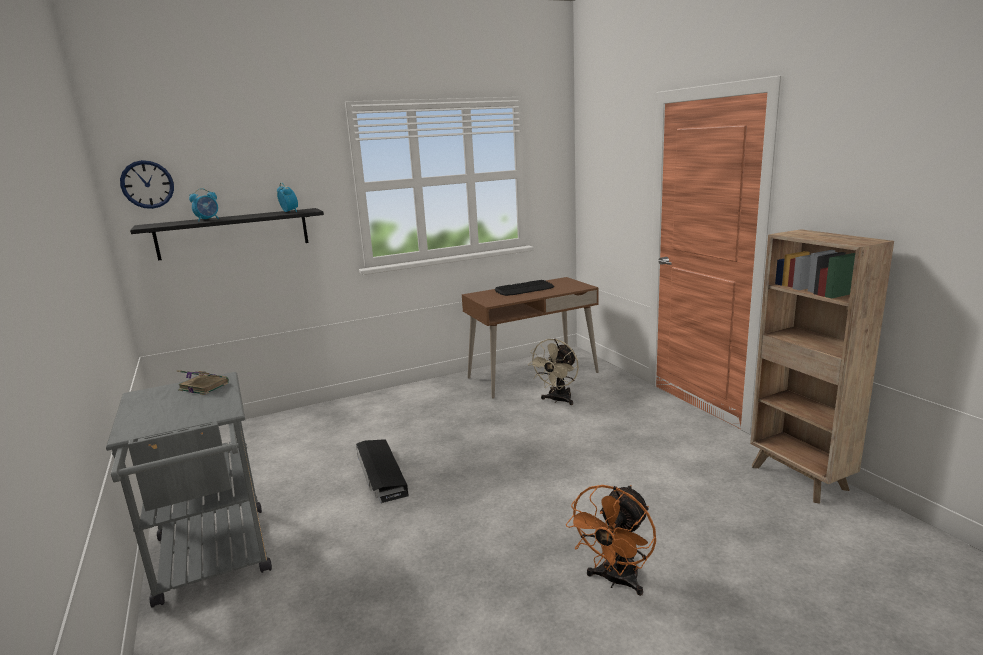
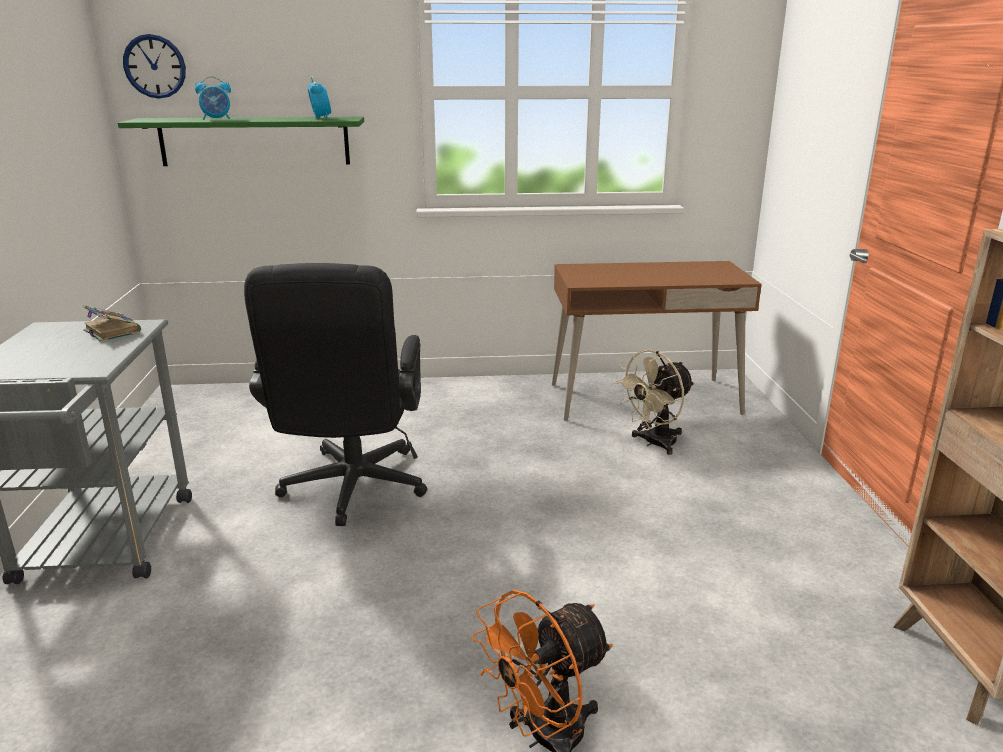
camera: 20 degrees right, 5 degrees up
(233, 233) = (254, 141): black shelf -> green shelf
(381, 475) = (351, 492): black storage box -> black office chair
(524, 289) = (648, 270): keyboard -> none

